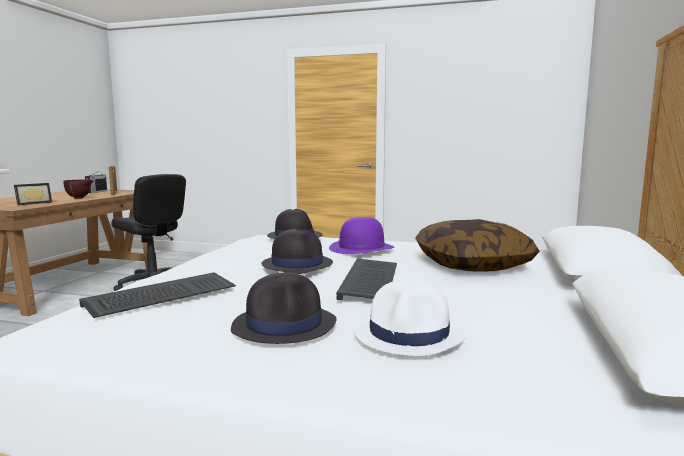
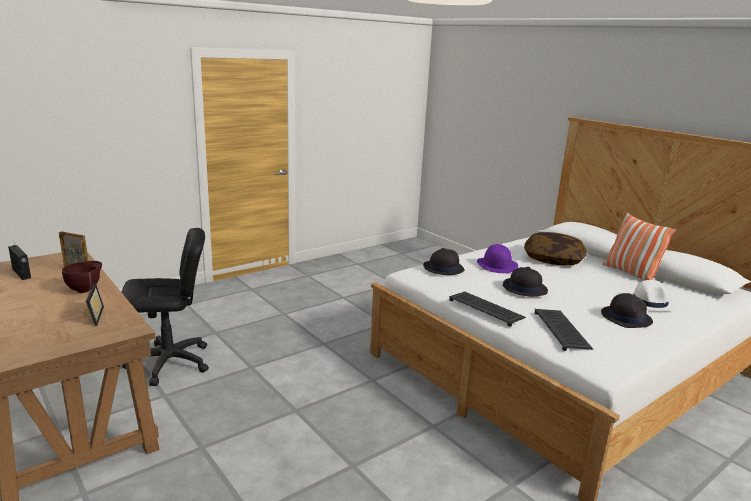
camera: 55 degrees left, 10 degrees up
(371, 282) = (574, 285): keyboard -> keyboard (487, 309)
(553, 308) = (630, 273): none -> pillow

